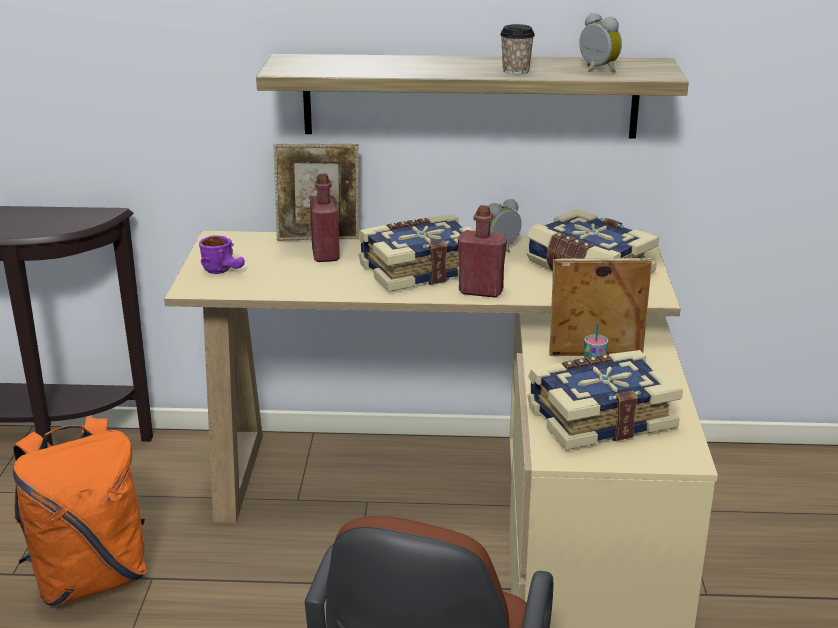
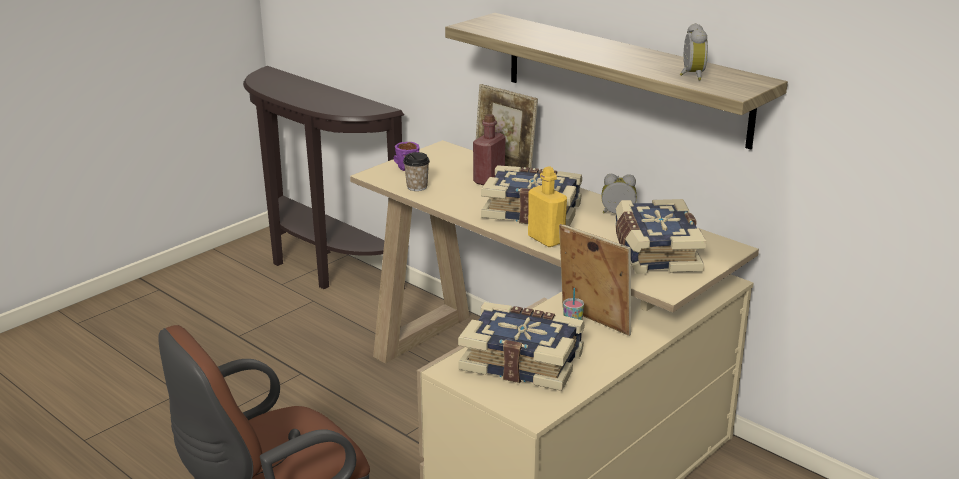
camera: 40 degrees right, 0 degrees up
(90, 578) = (270, 357): orange backpack -> none
(481, 291) = (546, 239): red bottle -> yellow bottle
(516, 71) = (626, 62): cup -> cup (417, 187)

